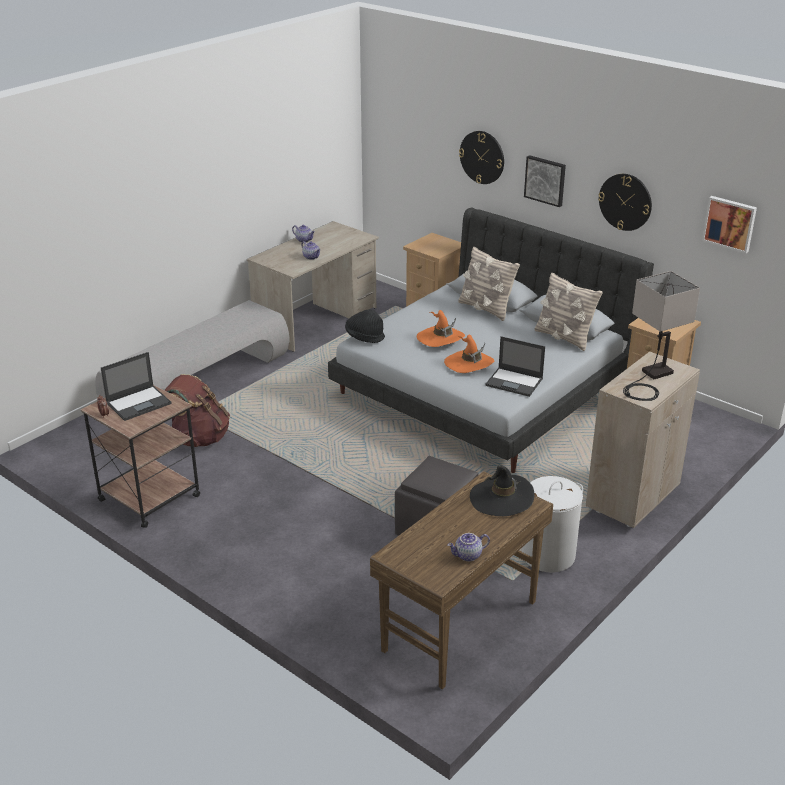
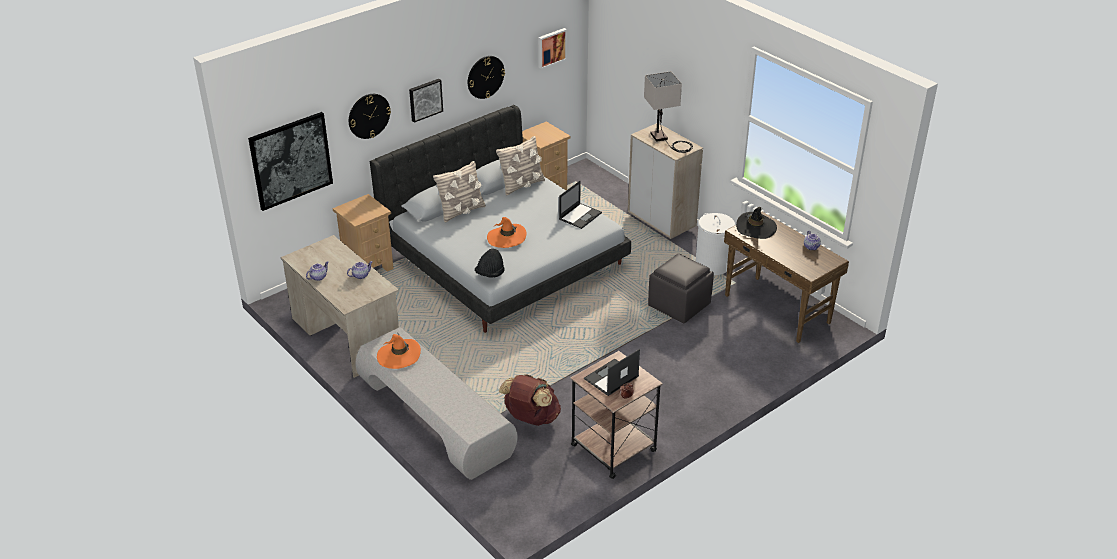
camera: 80 degrees left, 5 degrees up
(139, 403) = (611, 378): laptop -> laptop turned 105 degrees counterclockwise
(404, 153) = (291, 160): none -> picture
(469, 364) = (547, 231): orange hat -> orange hat (399, 356)

